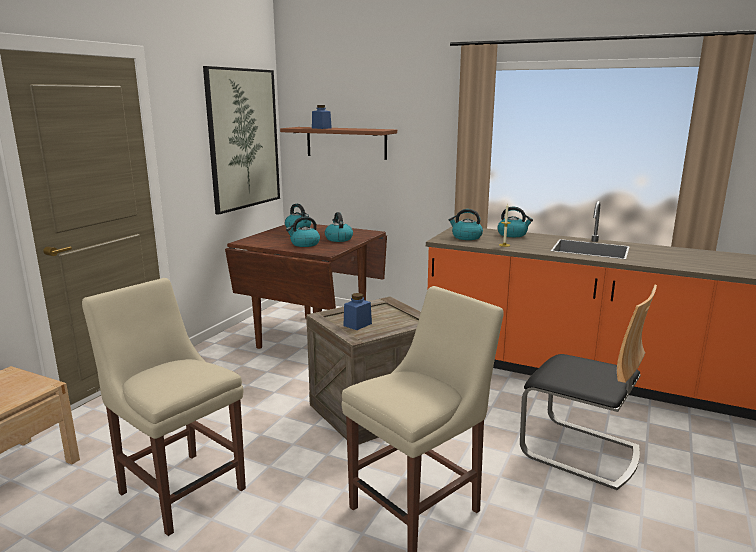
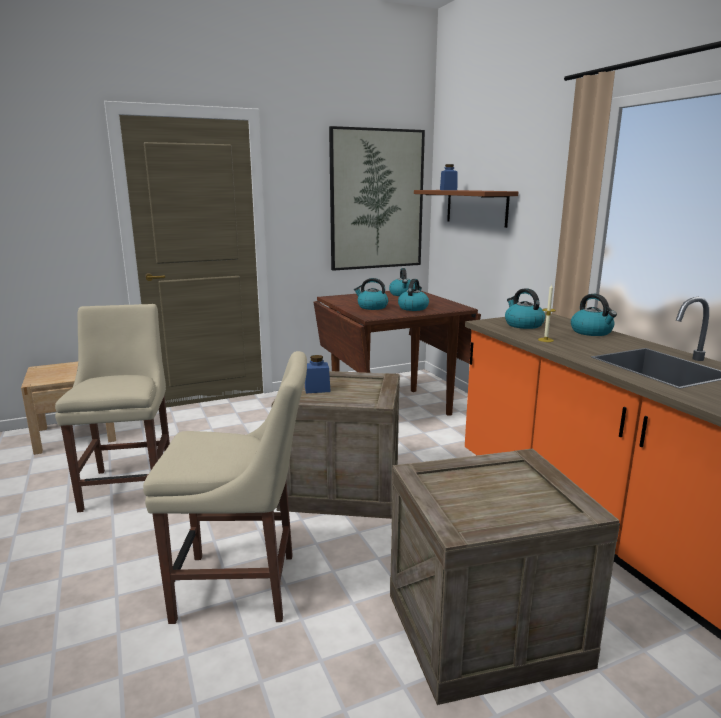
camera: 40 degrees right, 0 degrees up
(580, 451) = (483, 629): chair -> crate

